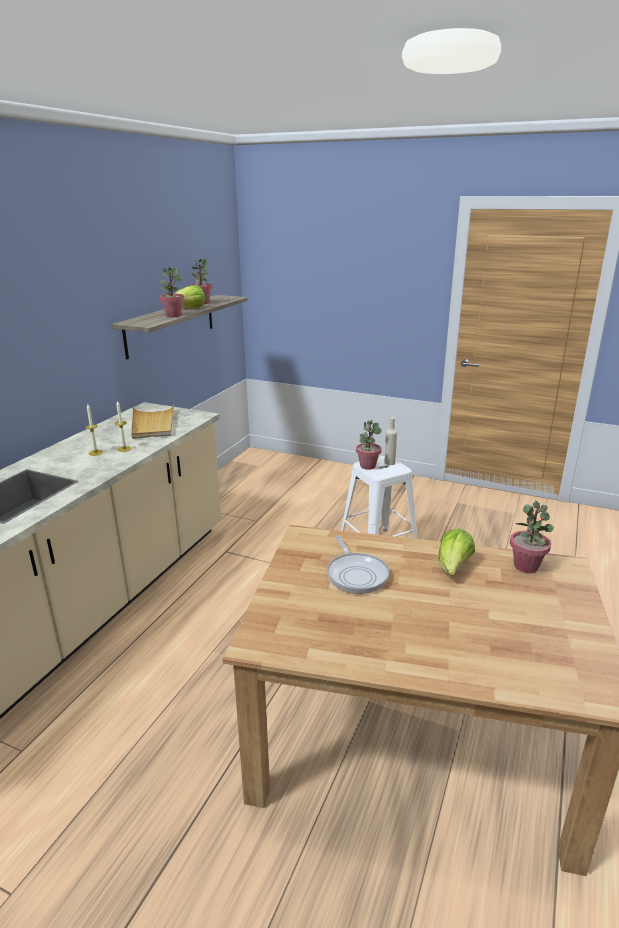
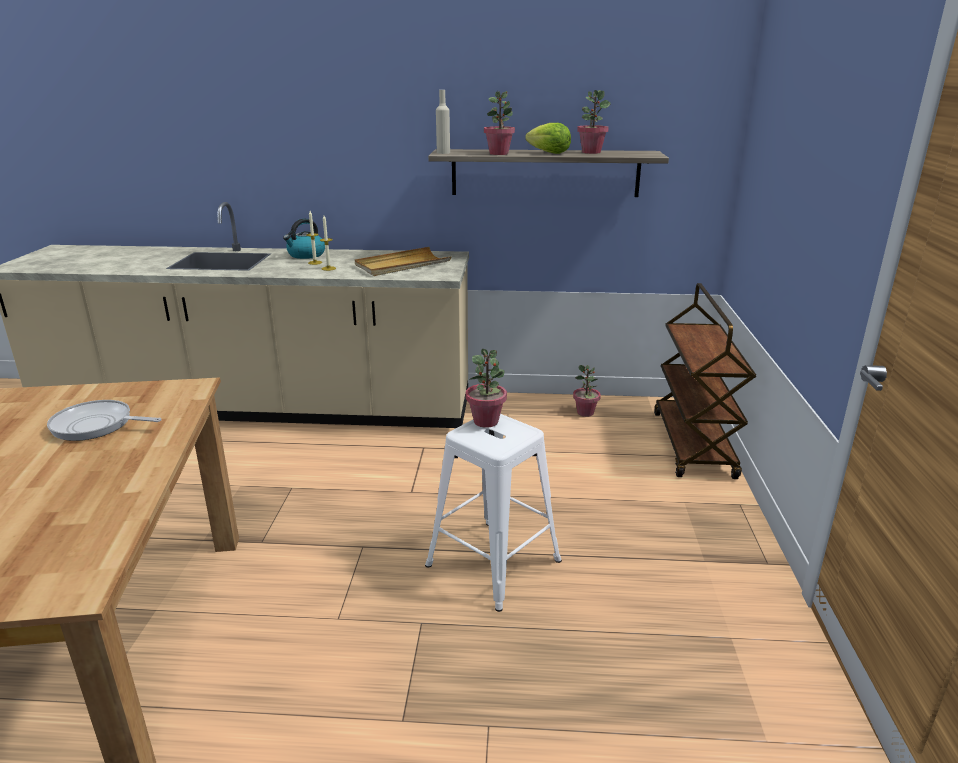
camera: 70 degrees right, 0 degrees up
(61, 454) = (306, 255): none -> kettle
(299, 464) = (693, 445): none -> brown cart
(356, 574) = (96, 425): frying pan -> frying pan turned 45 degrees clockwise
(389, 463) = (511, 436): beige bottle -> beige bottle (443, 153)
(453, 568) = (95, 485): lettuce -> none
(526, 566) = (84, 546): potted plant -> potted plant (585, 413)

